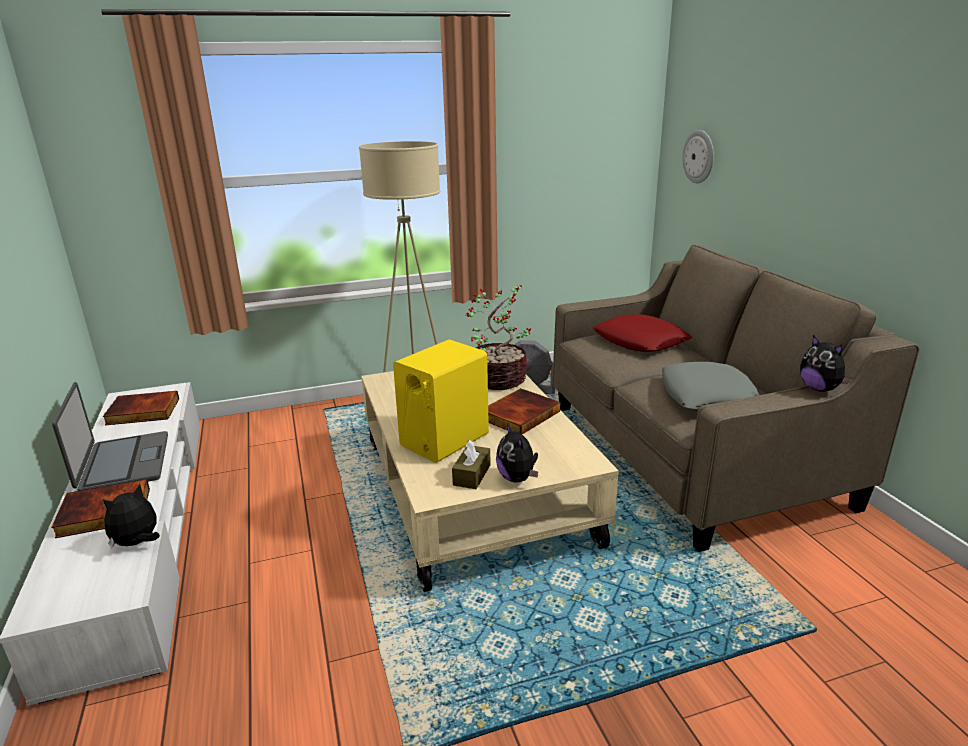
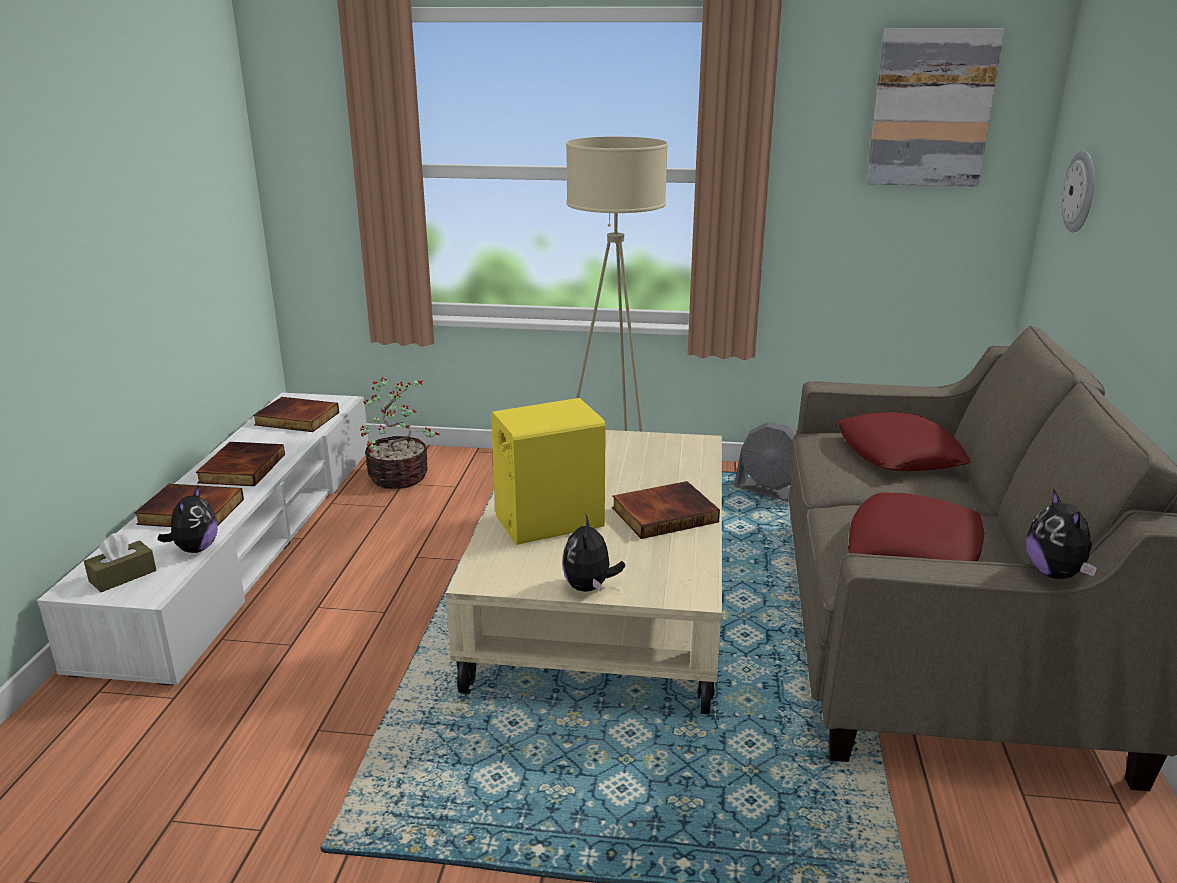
camera: 25 degrees right, 0 degrees up
(123, 463) = (241, 468): laptop -> book
(137, 543) = (195, 549): plush toy -> plush toy turned 120 degrees clockwise
(472, 475) = (542, 569): brown tissue box -> brown tissue box (123, 576)
(500, 379) = (681, 465): potted plant -> potted plant (400, 477)
(591, 110) = (931, 108): none -> picture
(708, 396) = (914, 548): grey pillow -> red pillow

